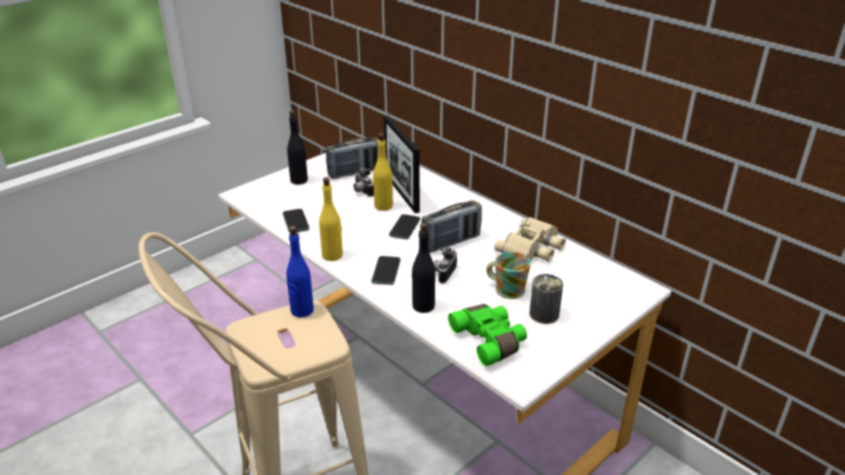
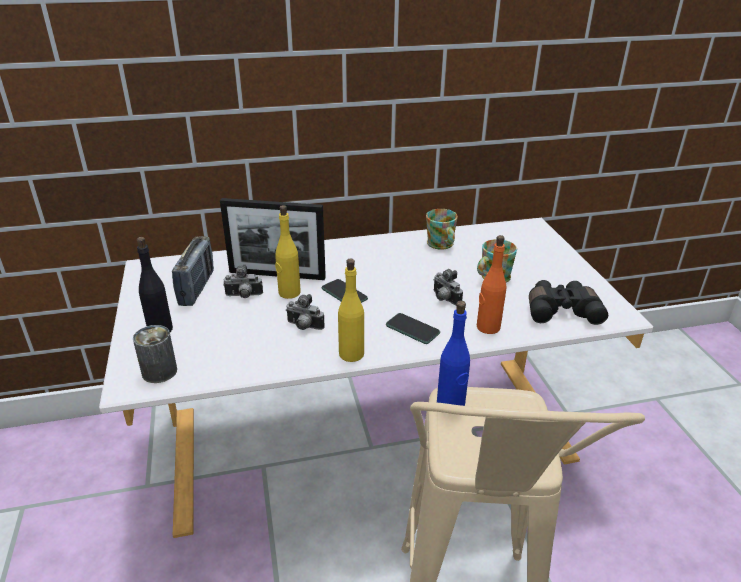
camera: 60 degrees left, 0 degrees up
(295, 221) = (253, 359): phone -> none
(347, 226) = (304, 327): none -> camera
(423, 306) = (487, 327): black bottle -> orange bottle
(451, 242) = (396, 278): radio -> none
(490, 340) = (561, 310): green binoculars -> black binoculars
(533, 247) = (441, 245): beige binoculars -> mug
(544, 314) = (540, 274): can -> can (159, 371)

